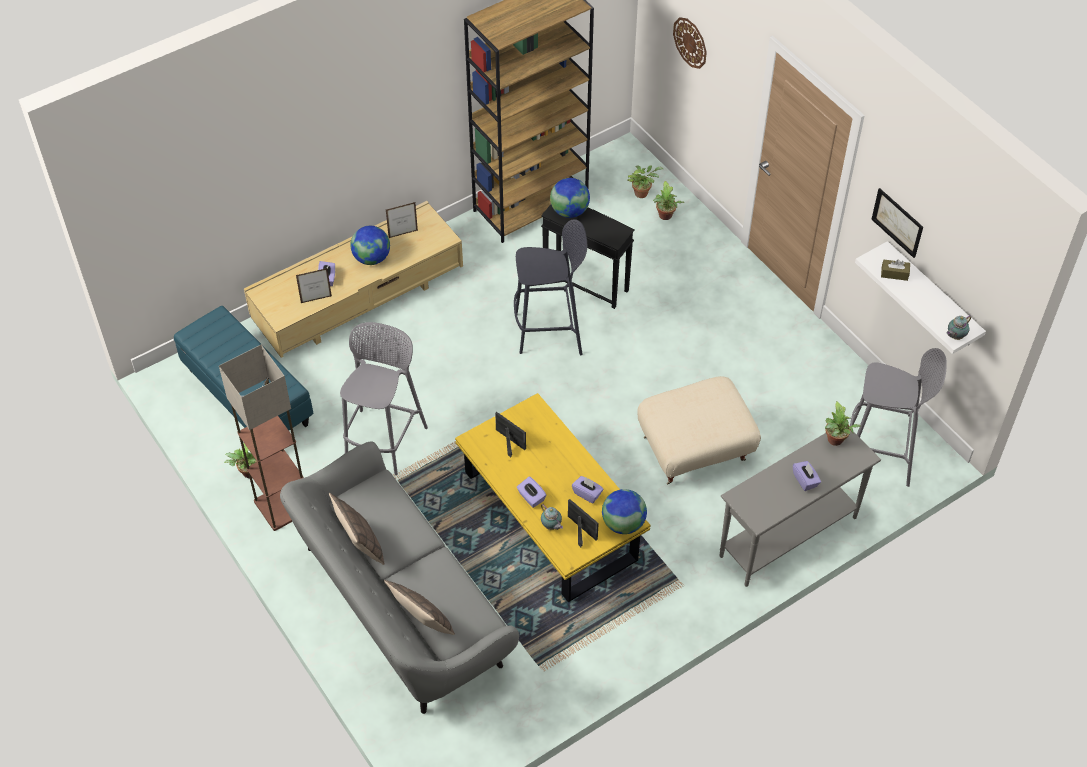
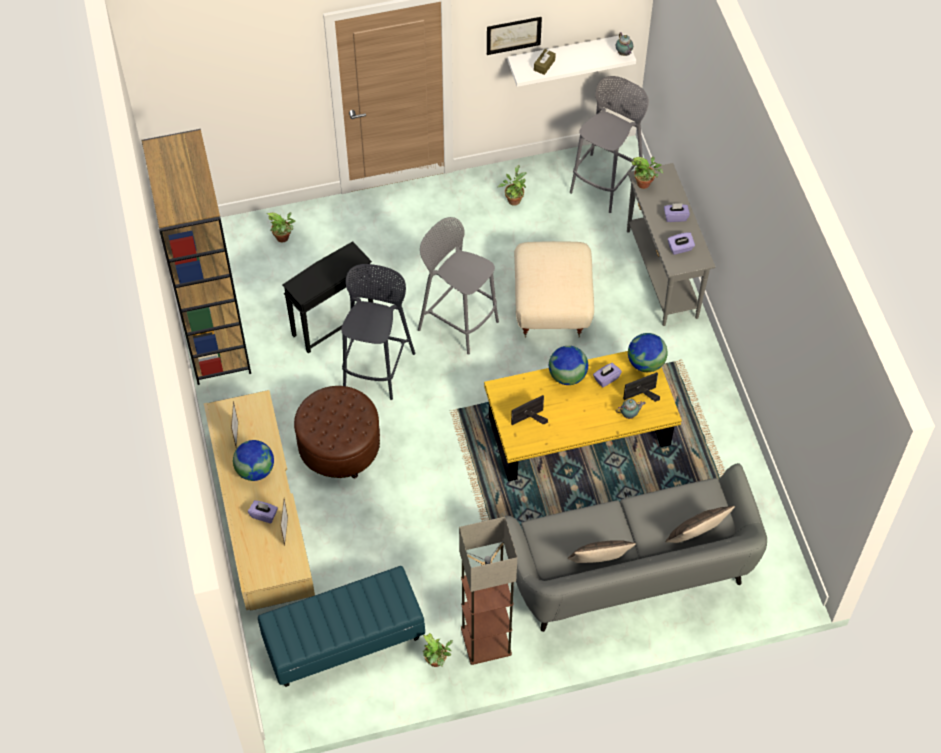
camera: 70 degrees left, 5 degrees up
(383, 441) = (445, 537): grey stool -> grey stool (459, 322)
(448, 331) = (339, 448): none -> brown ottoman
(531, 497) = (594, 420): purple tissue box -> purple tissue box (680, 248)
(569, 211) = (307, 282): globe -> globe (567, 376)
(642, 192) = (246, 245): potted plant -> potted plant (513, 199)
(690, 42) = (222, 95): wall clock -> none

